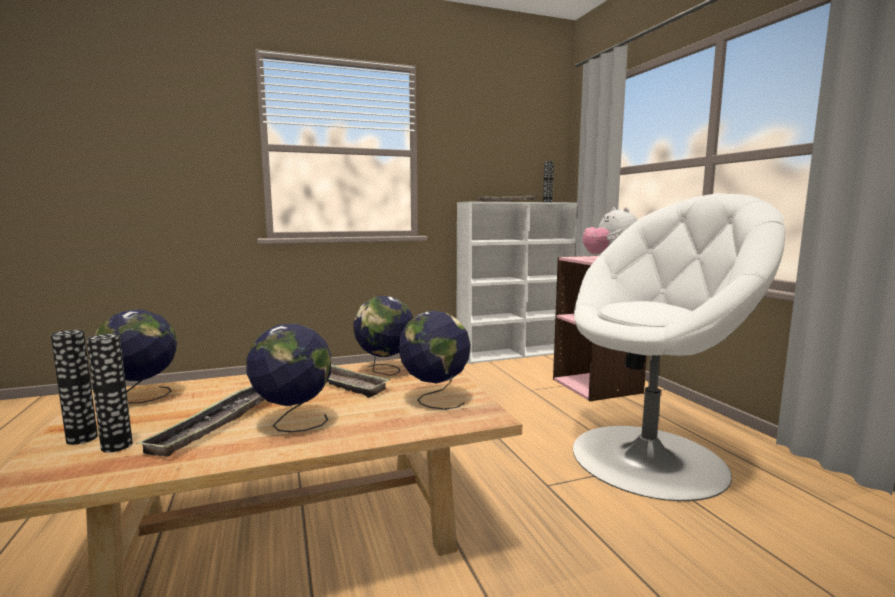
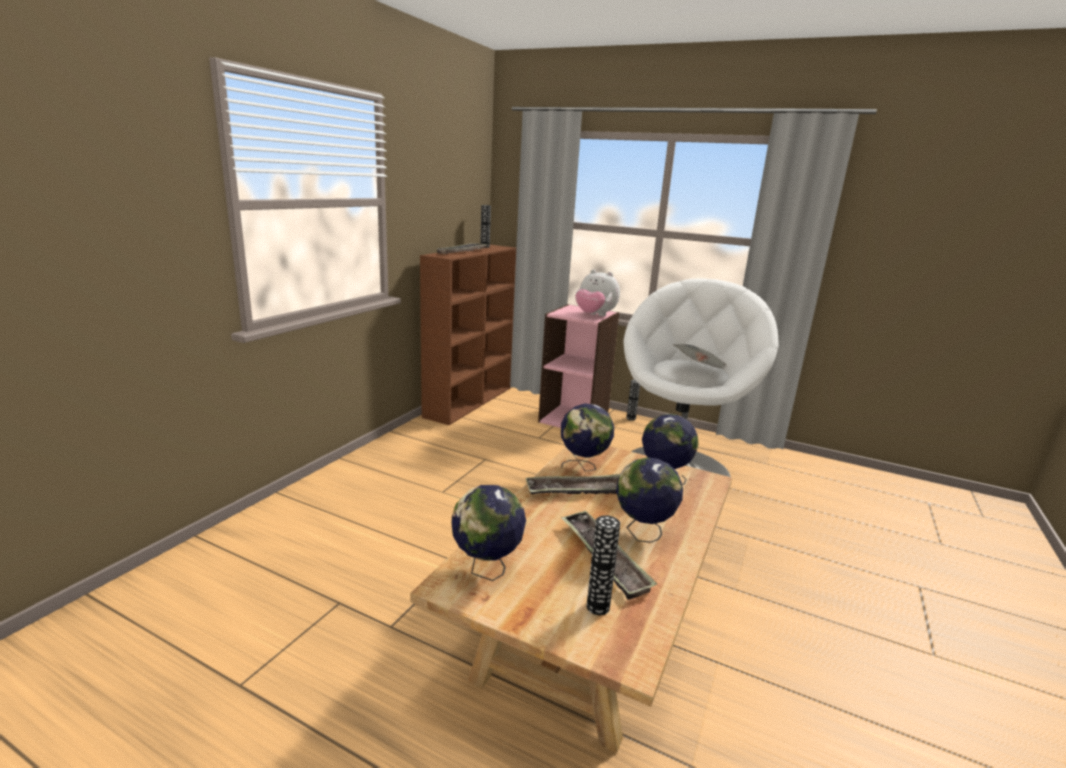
camera: 45 degrees left, 10 degrees up
(82, 438) = (559, 618): vase -> vase (631, 418)
(517, 353) = (470, 401): white bookcase -> brown bookcase
(642, 308) = (699, 371): none -> newspaper

